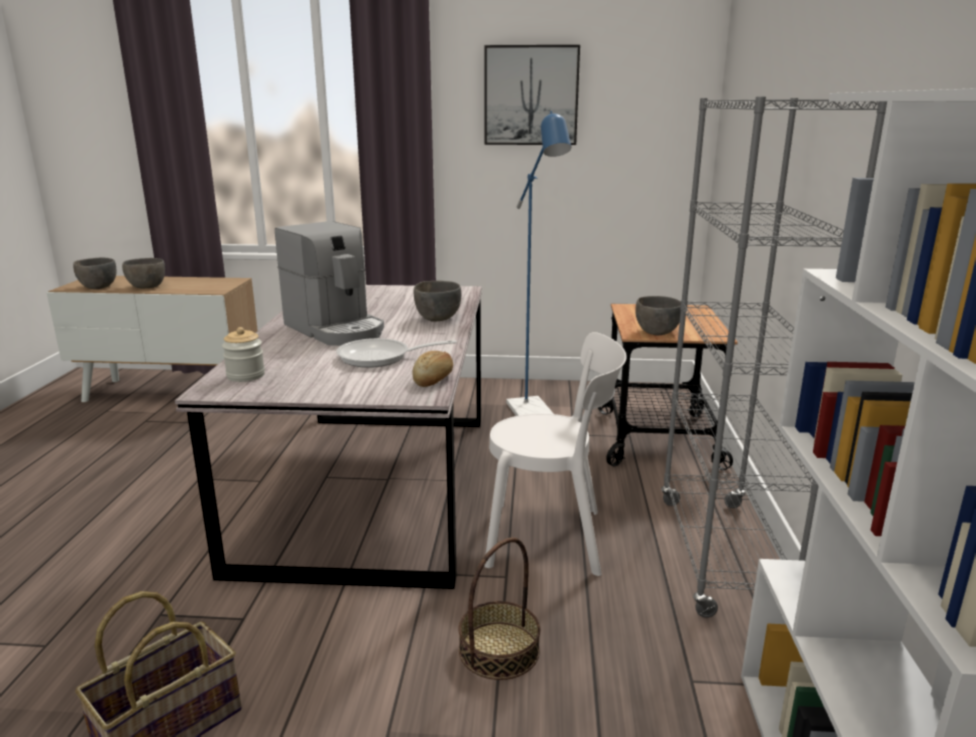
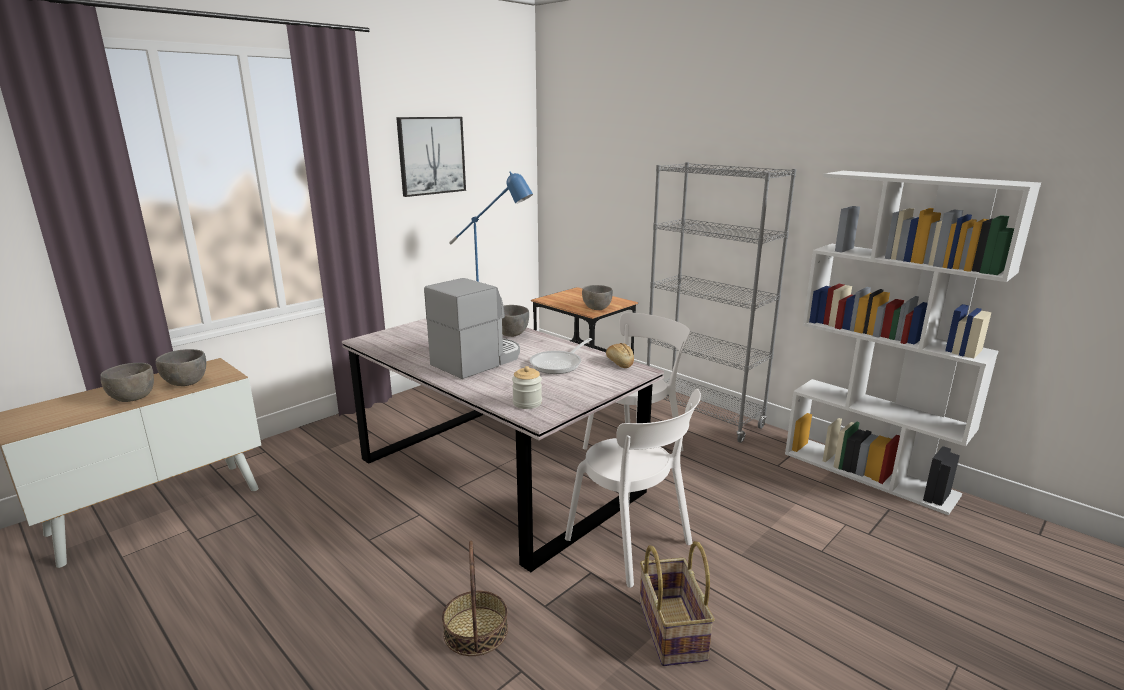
camera: 50 degrees left, 0 degrees up
(98, 287) = (65, 418): grey bowl -> grey bowl (185, 383)
(323, 626) = (632, 545): none -> white chair
(336, 330) = (478, 361): coffee machine -> coffee machine turned 45 degrees counterclockwise
(499, 650) = (711, 500): basket -> basket (475, 630)

